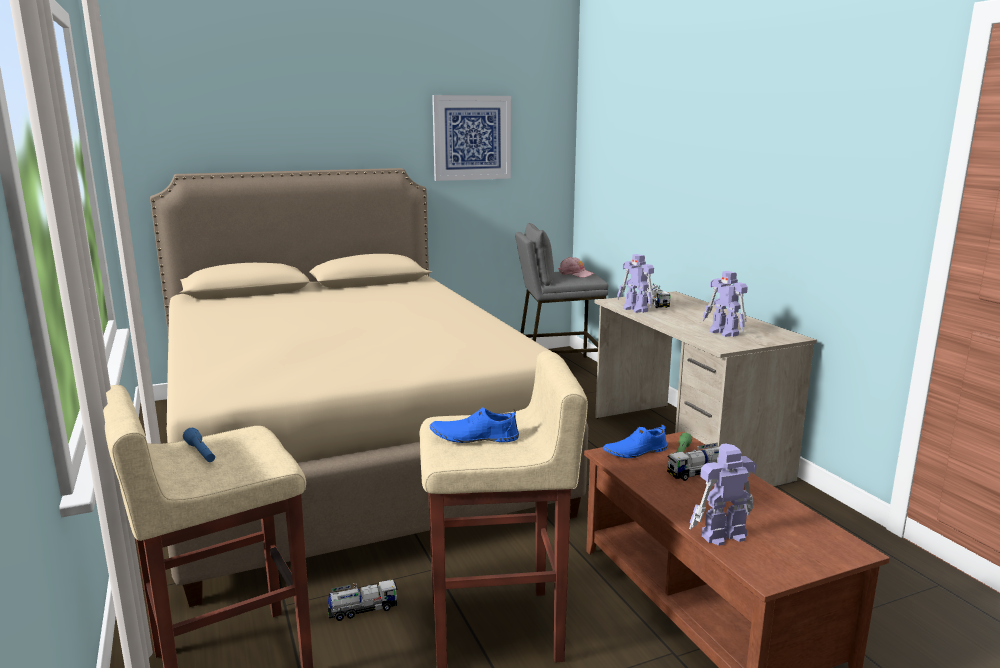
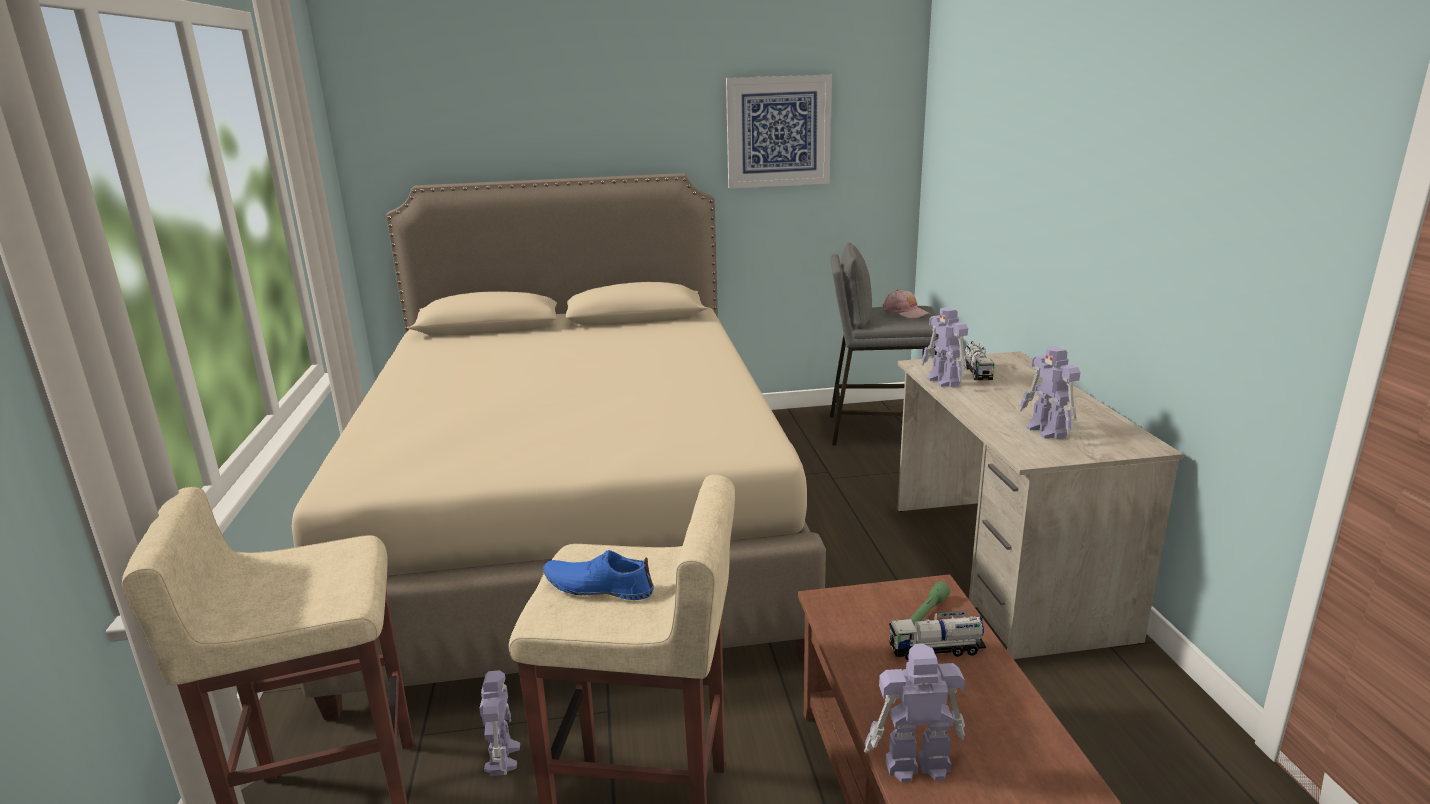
camera: 15 degrees right, 5 degrees up
(201, 453) = (282, 573): blue flashlight -> none
(363, 610) = (502, 756): toy truck -> toy robot
(635, 452) = (864, 602): blue shoe -> none

